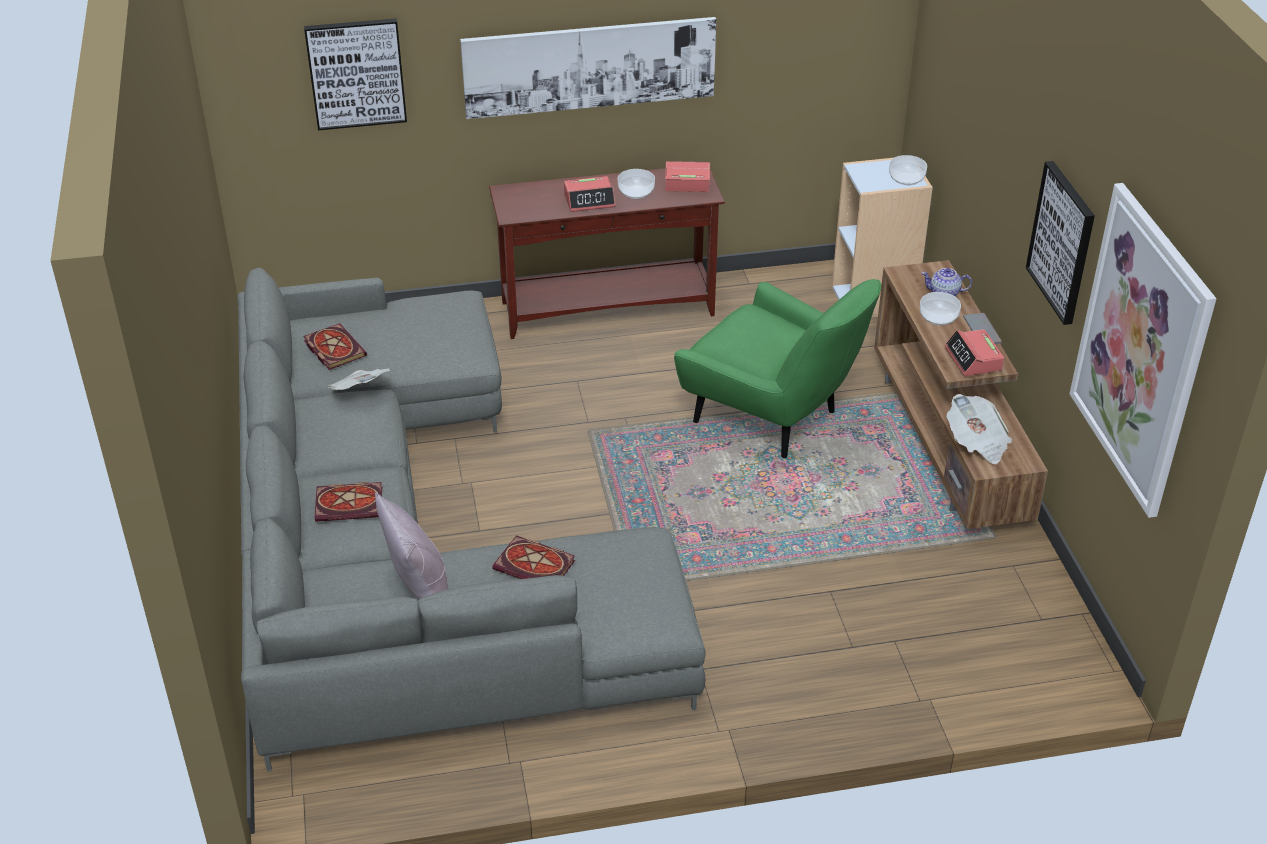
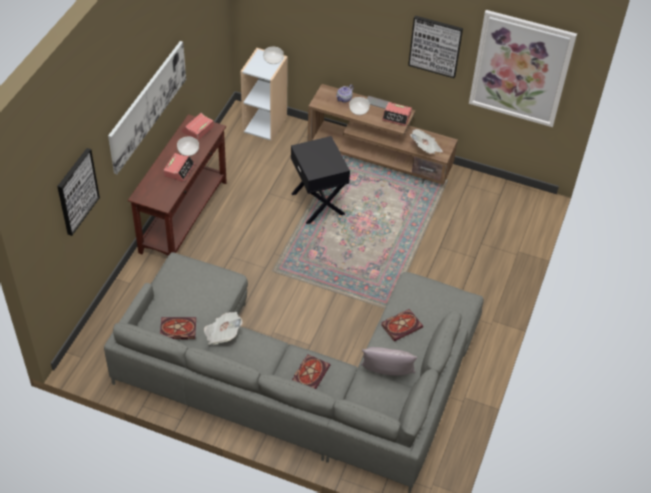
camera: 60 degrees left, 10 degrees up
(774, 419) = (319, 203): green armchair -> black side table

